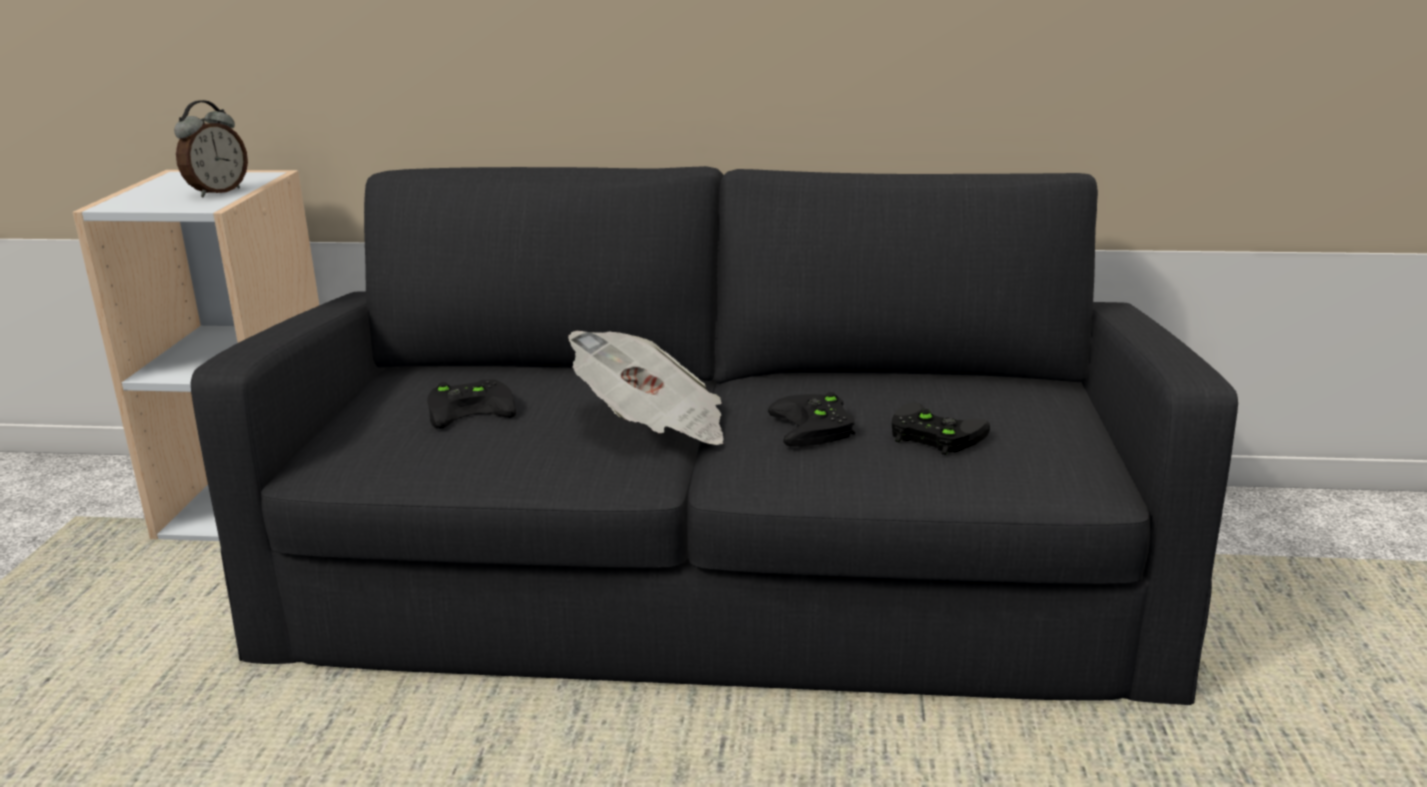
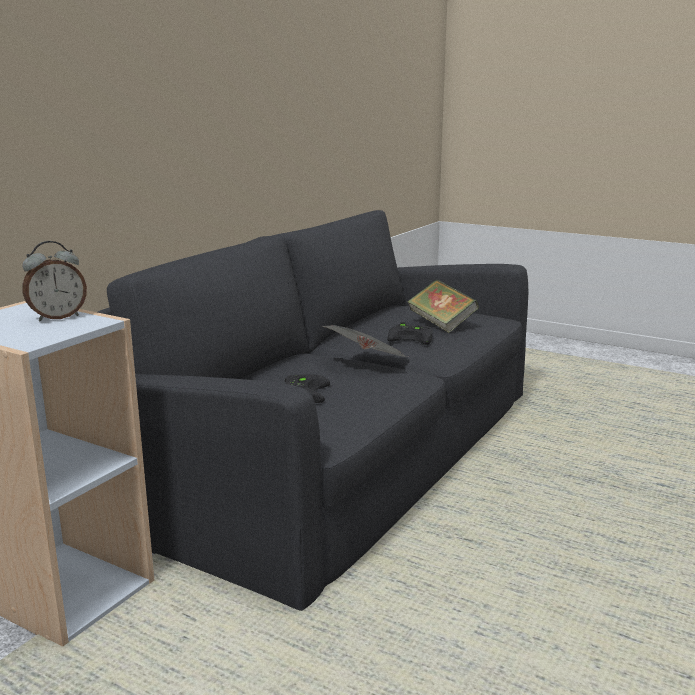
camera: 65 degrees left, 5 degrees down
(217, 192) = (58, 317): alarm clock -> alarm clock turned 90 degrees clockwise
(932, 435) = (441, 324): black game controller -> book

